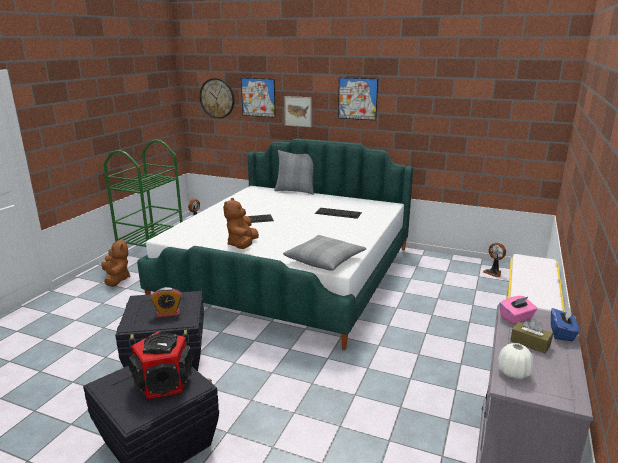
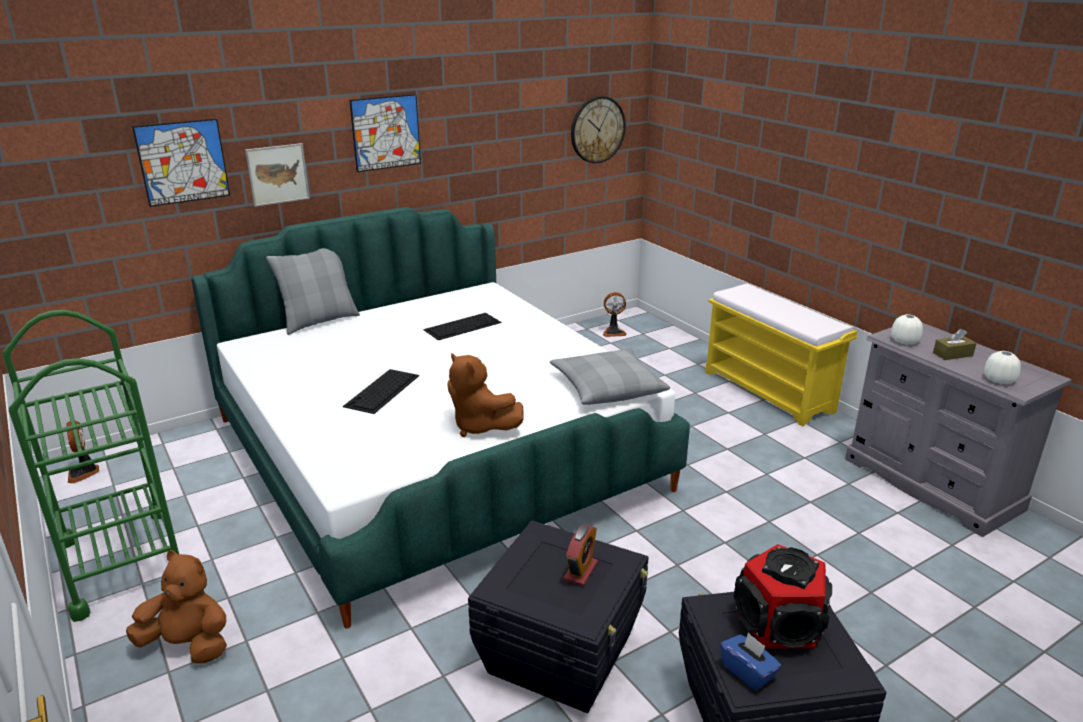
camera: 55 degrees left, 5 degrees up
(217, 98) = (71, 181): wall clock -> wall clock (597, 129)
(516, 318) = (904, 341): pink tissue box -> white vase
(562, 333) = (942, 336): blue tissue box -> blue tissue box (748, 672)

